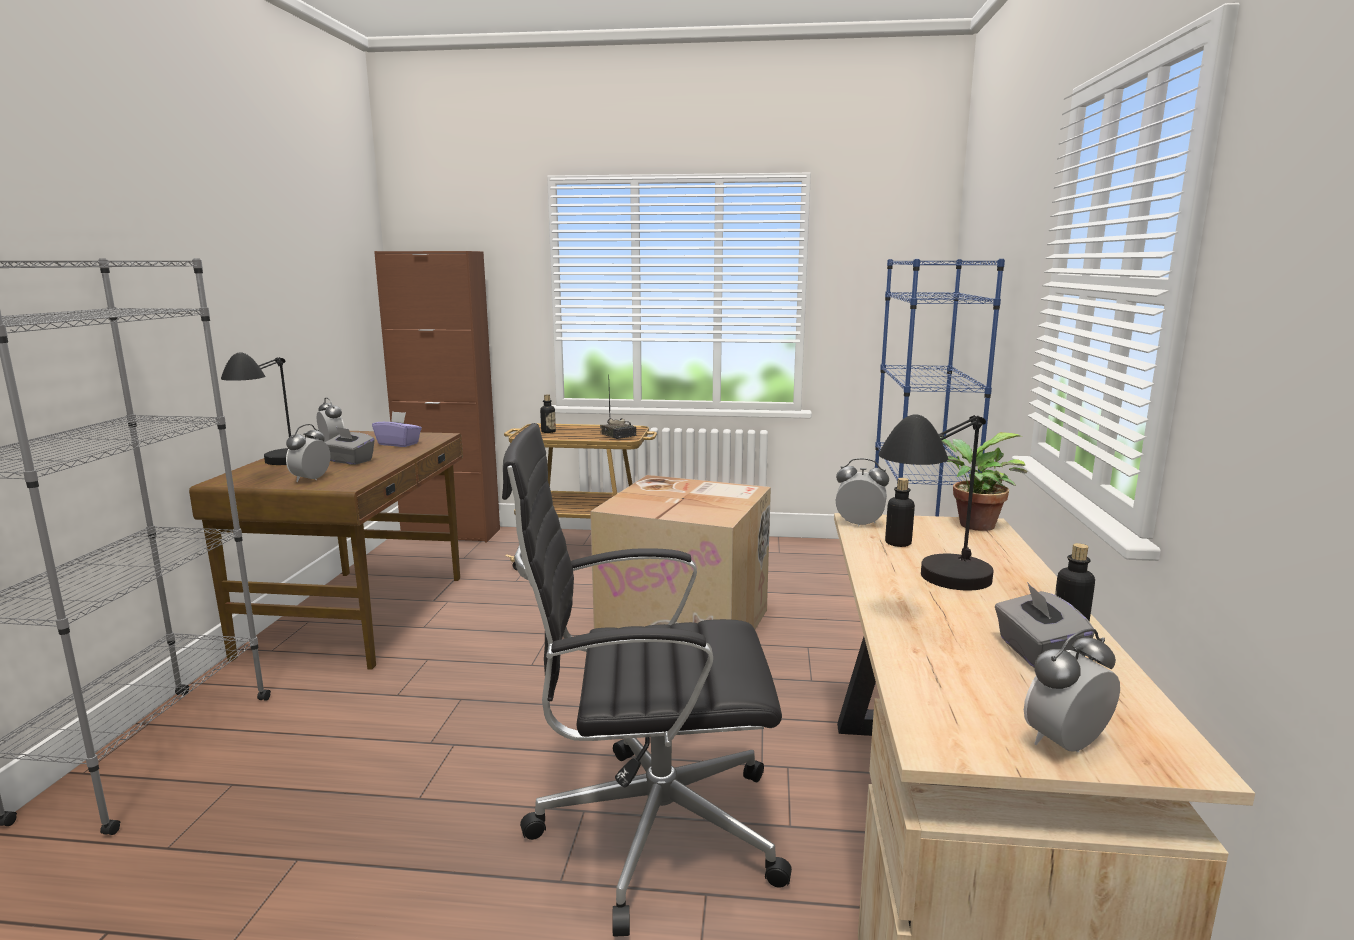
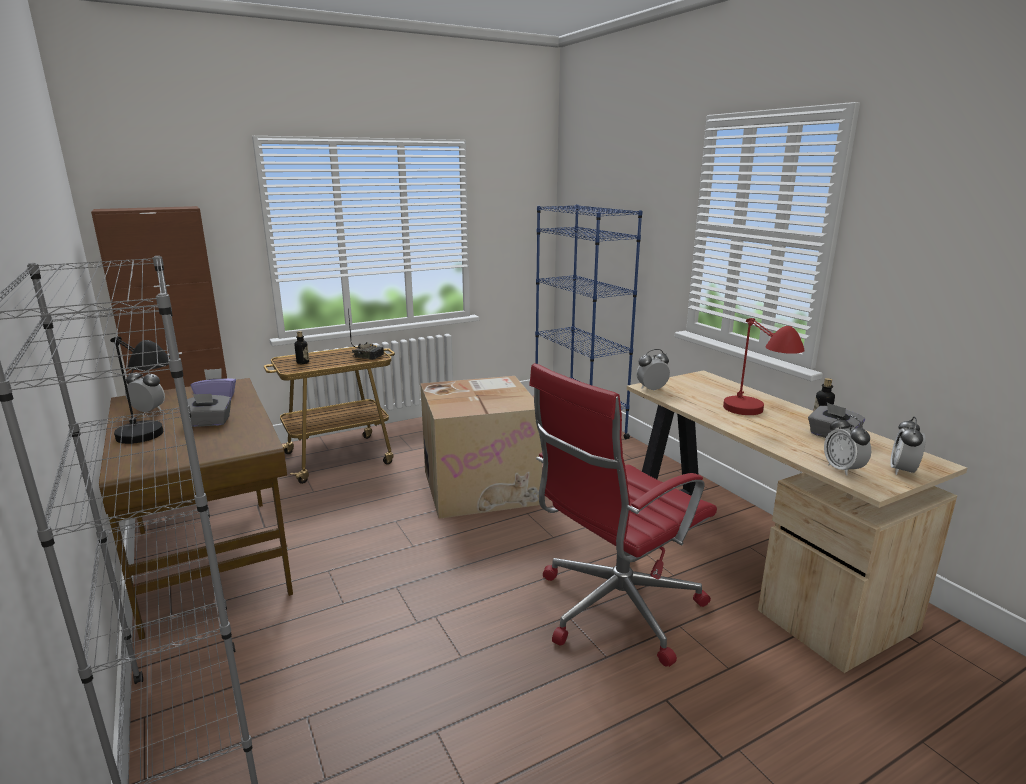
camera: 35 degrees left, 5 degrees up
(311, 479) = (214, 447): alarm clock -> alarm clock (843, 469)
(650, 829) = (614, 608): black office chair -> red office chair
(898, 543) = (688, 396): bottle -> none
(934, 596) = (754, 421): black table lamp -> red table lamp
(971, 525) = (698, 377): potted plant -> none

